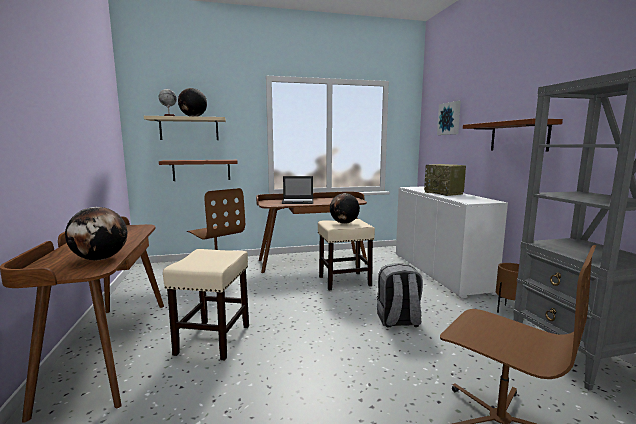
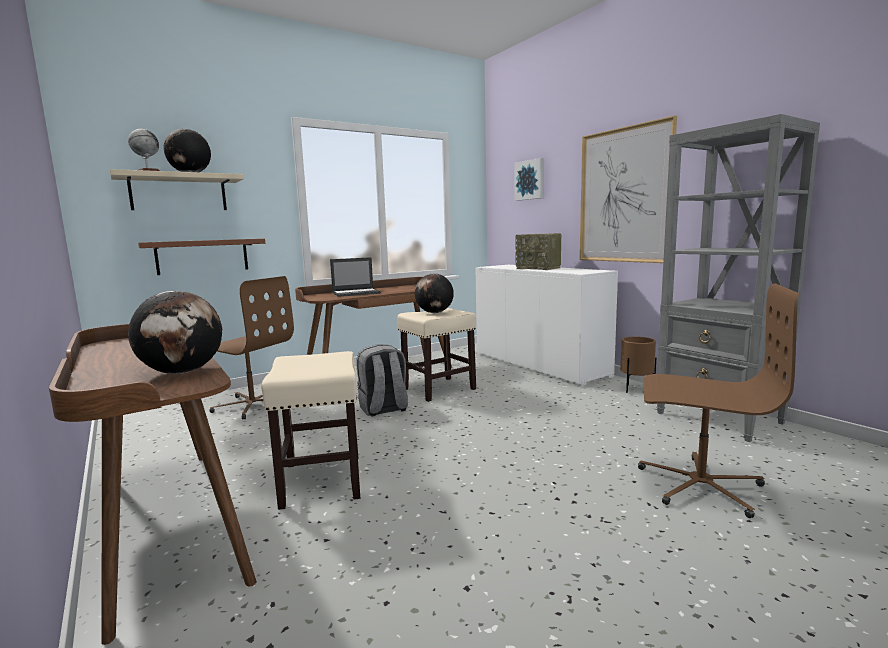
camera: 20 degrees left, 0 degrees up
(398, 321) = (534, 418): grey backpack -> grey backpack (383, 409)
(518, 136) = (624, 196): brown shelf -> picture

